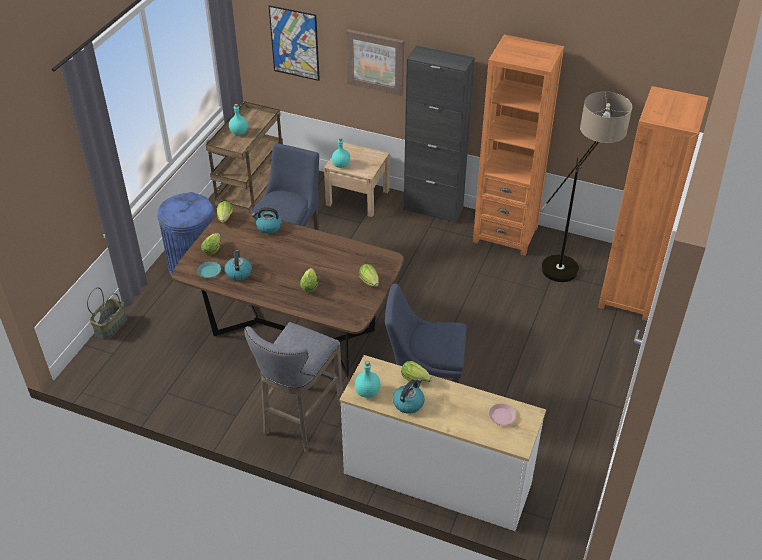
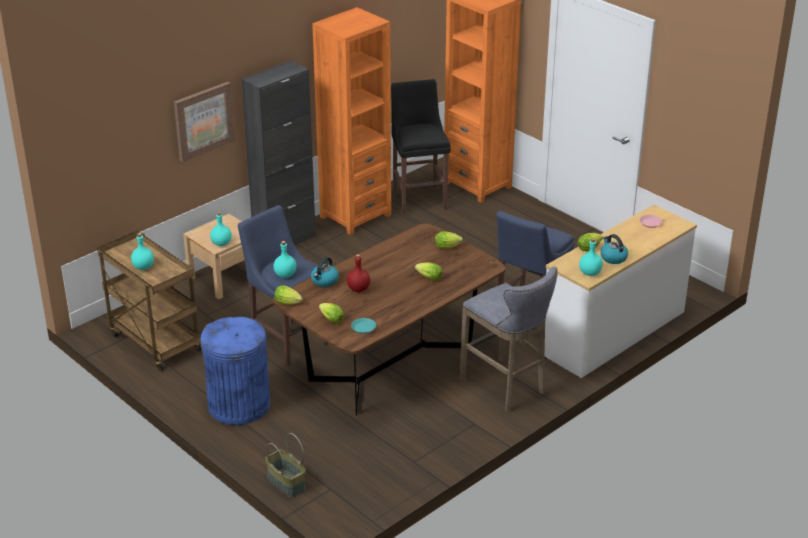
camera: 65 degrees left, 10 degrees down
(238, 272) = (379, 311): kettle -> none
(267, 249) = (358, 289): none -> red bottle
(270, 204) = (285, 275): none -> turquoise bottle
(294, 43) = (121, 151): picture -> none
(570, 263) = (419, 197): floor lamp -> black stool

